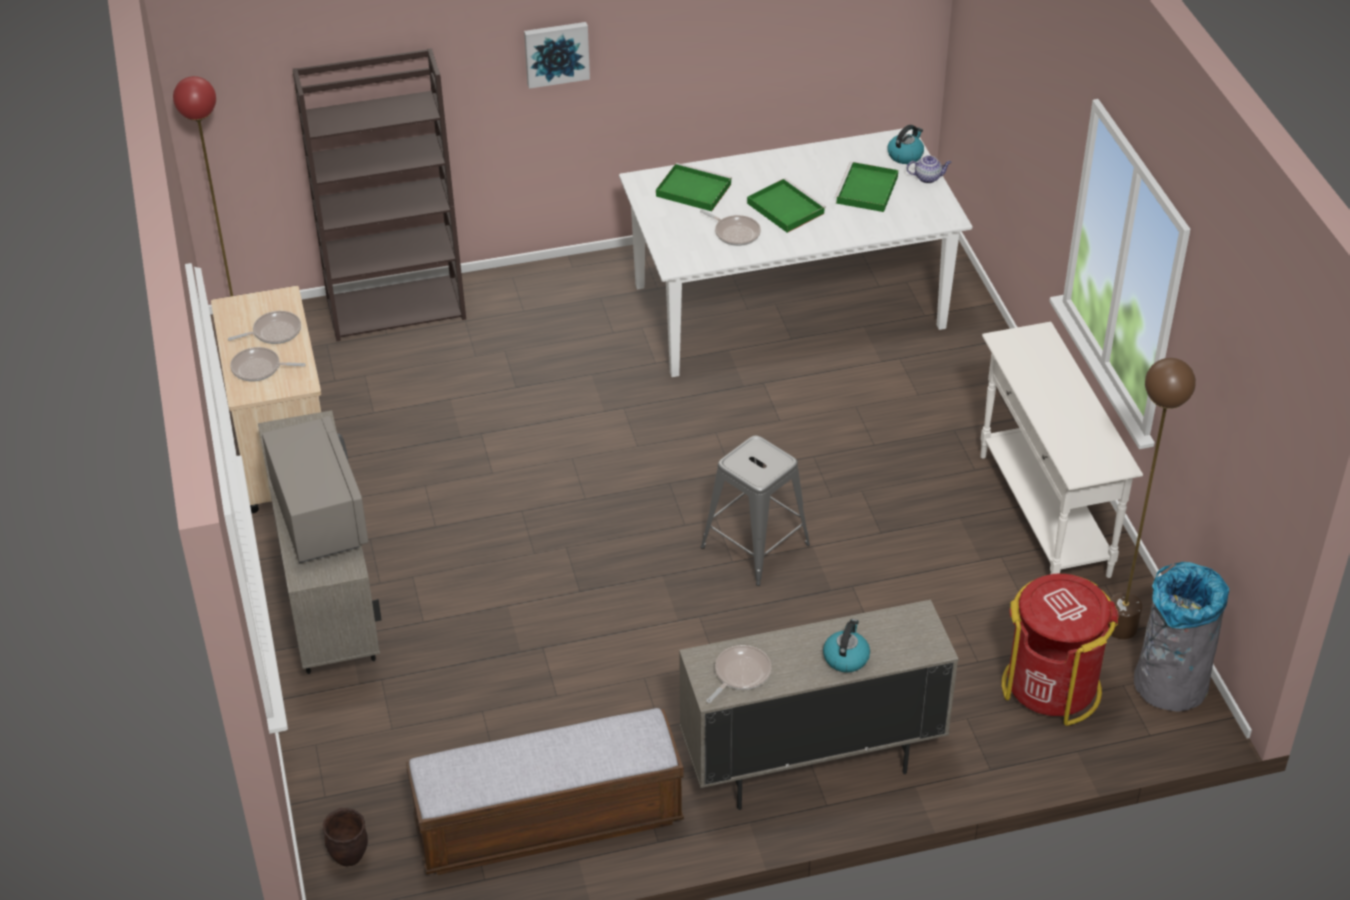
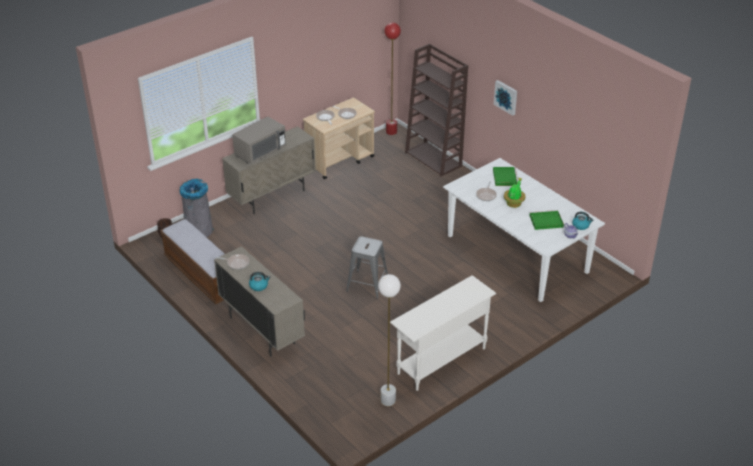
camera: 65 degrees right, 5 degrees down
(784, 208) = (514, 203): green tray -> potted plant
(1051, 687) = (340, 387): red trash can -> none
(1121, 627) = (388, 400): brown floor lamp -> white floor lamp
(1169, 684) = (363, 423): grey trash can -> grey trash can (199, 230)

